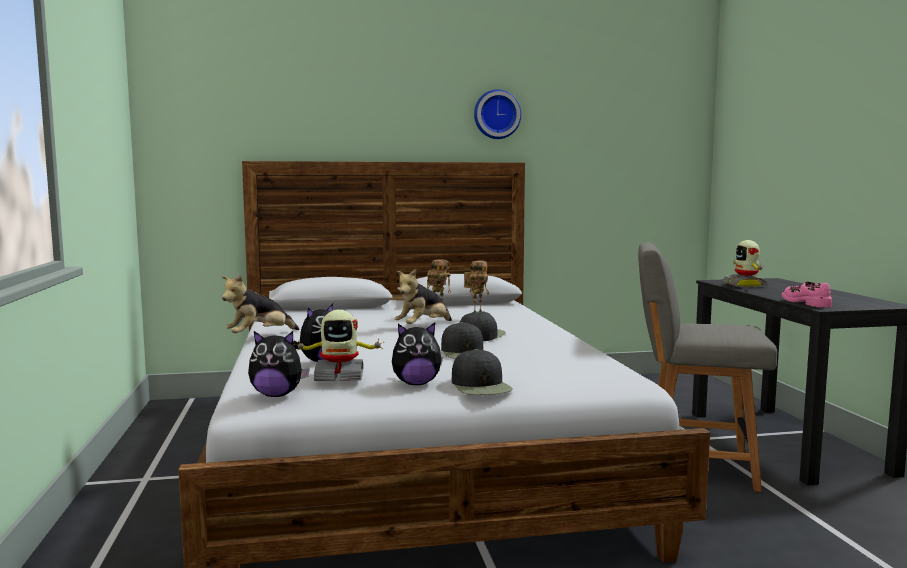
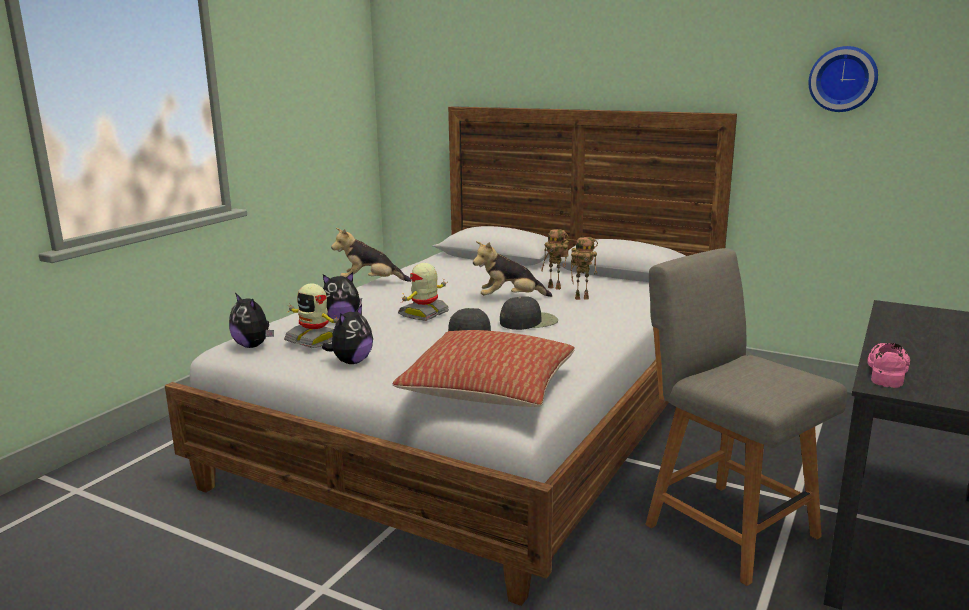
camera: 40 degrees right, 10 degrees up
(416, 383) = (351, 362): plush toy -> plush toy turned 90 degrees counterclockwise
(481, 386) = (386, 378): black cap -> none
(496, 114) = (710, 52): wall clock -> wall clock (843, 79)
(574, 374) = (489, 389): none -> pillow
(744, 285) = (909, 323): toy robot -> toy robot (424, 314)

